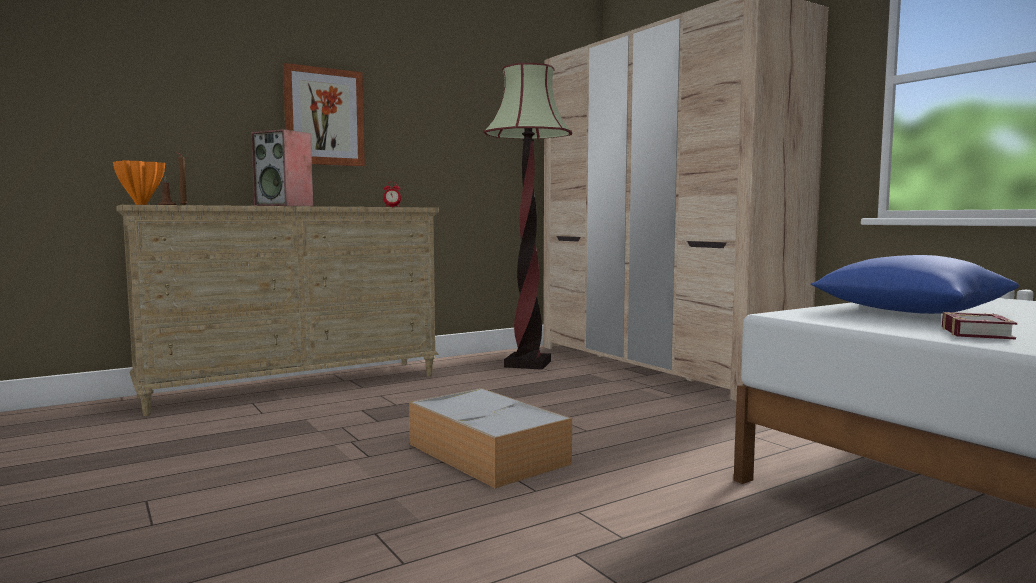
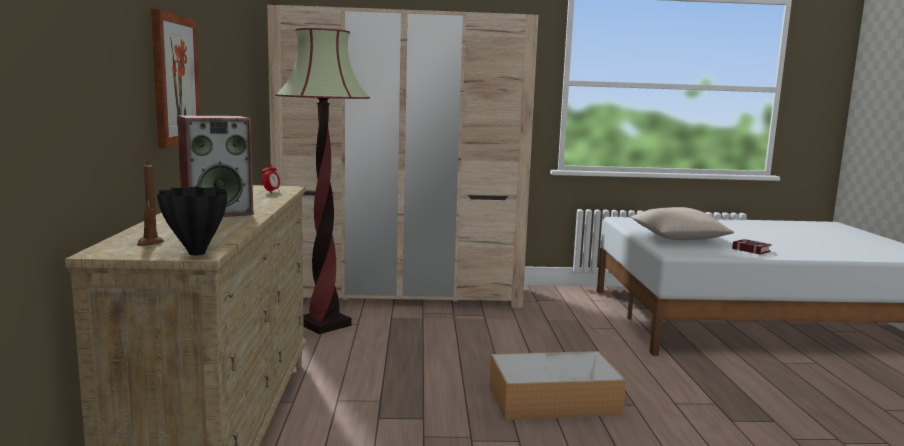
camera: 60 degrees left, 5 degrees up
(141, 204) = (196, 253): orange vase -> black vase
(911, 311) = (678, 238): blue pillow -> beige pillow

